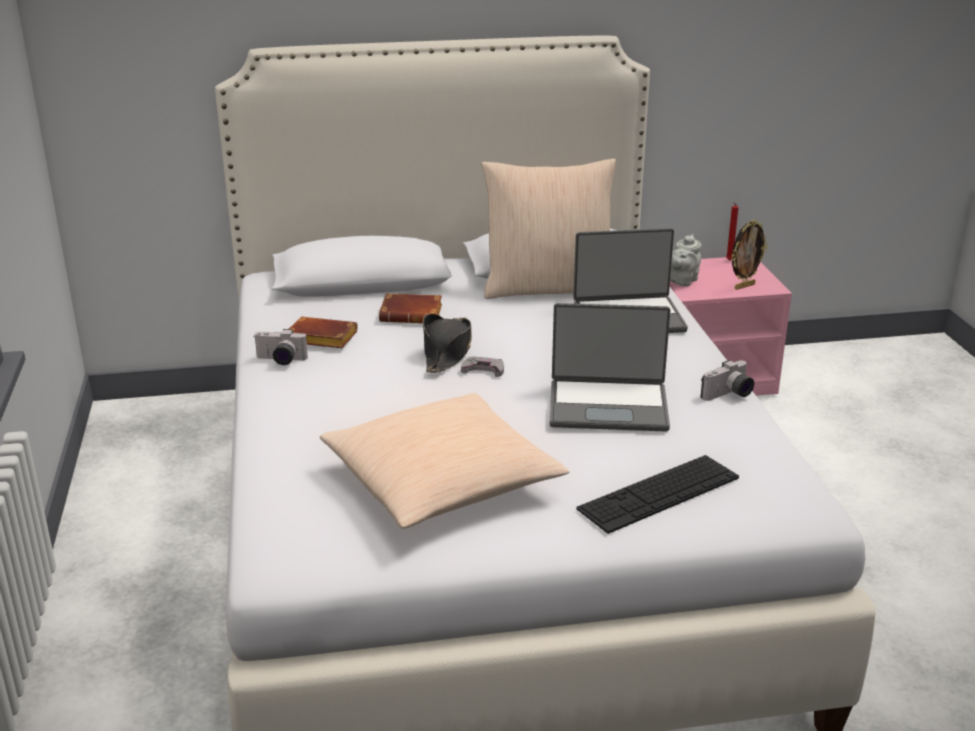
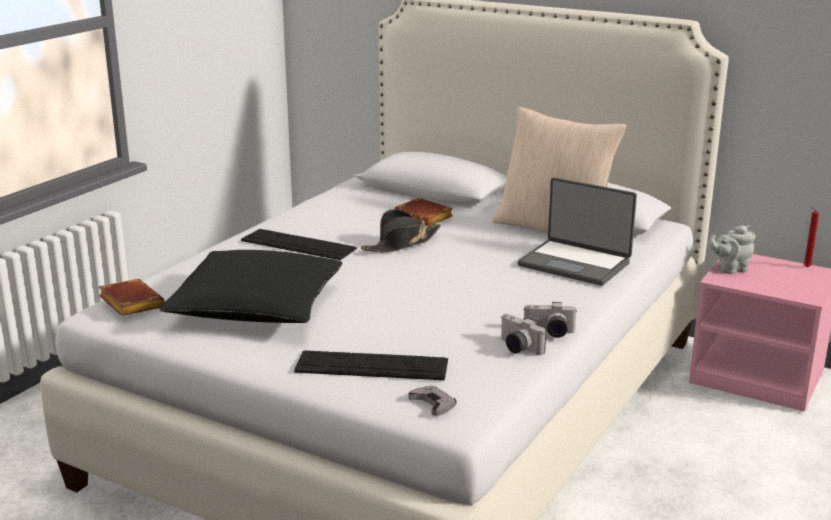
camera: 40 degrees right, 5 degrees down
(280, 360) = (297, 218): camera -> camera (517, 348)
(319, 339) = (341, 213): brown book -> brown book (129, 303)
(345, 392) = (298, 244): none -> keyboard
(442, 481) = (257, 308): beige pillow -> black pillow
(483, 370) = (404, 260): grey game controller -> grey game controller (433, 403)
(608, 406) = (445, 308): laptop -> none
(744, 286) = (782, 288): picture frame -> none

